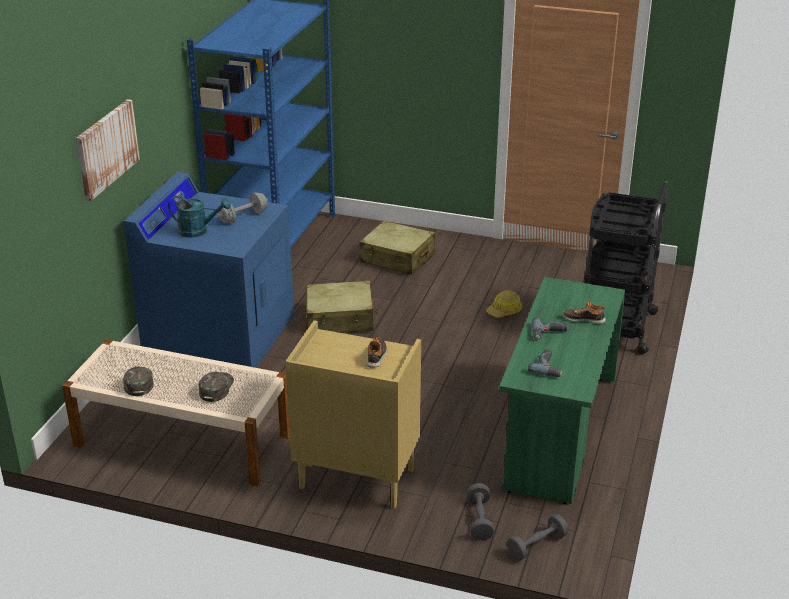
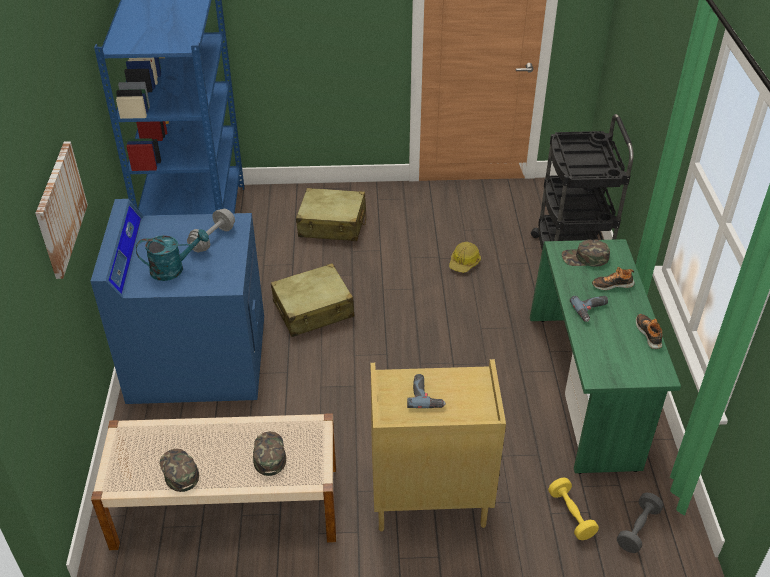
camera: 20 degrees left, 10 degrees up
(376, 356) = (457, 390): shoe -> shoe (649, 334)
(479, 520) = (571, 515): grey dumbbell -> yellow dumbbell
(548, 367) = (616, 353): power drill -> power drill (426, 395)
(573, 295) = (585, 258): none -> green cap

